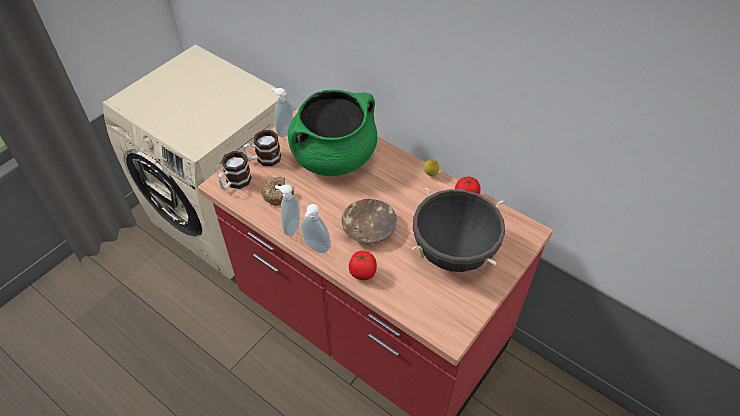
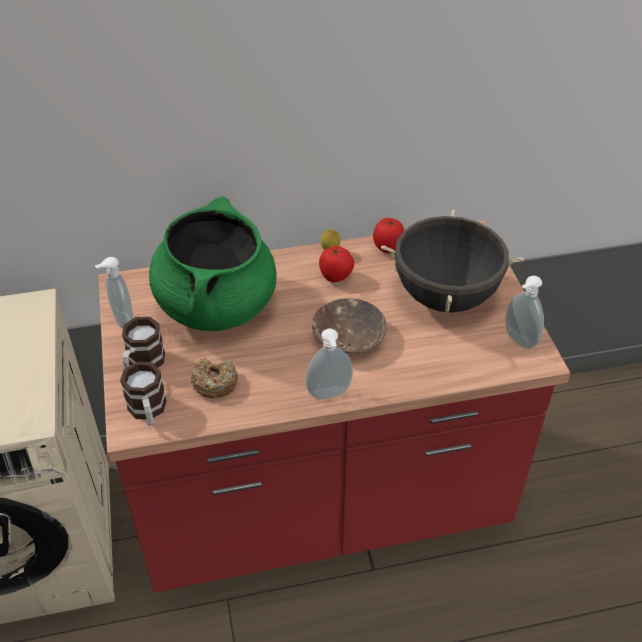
camera: 50 degrees left, 5 degrees down
(291, 227) = (276, 399): soap dispenser -> soap dispenser (518, 341)
(363, 274) = (404, 378): tomato -> tomato (336, 277)

